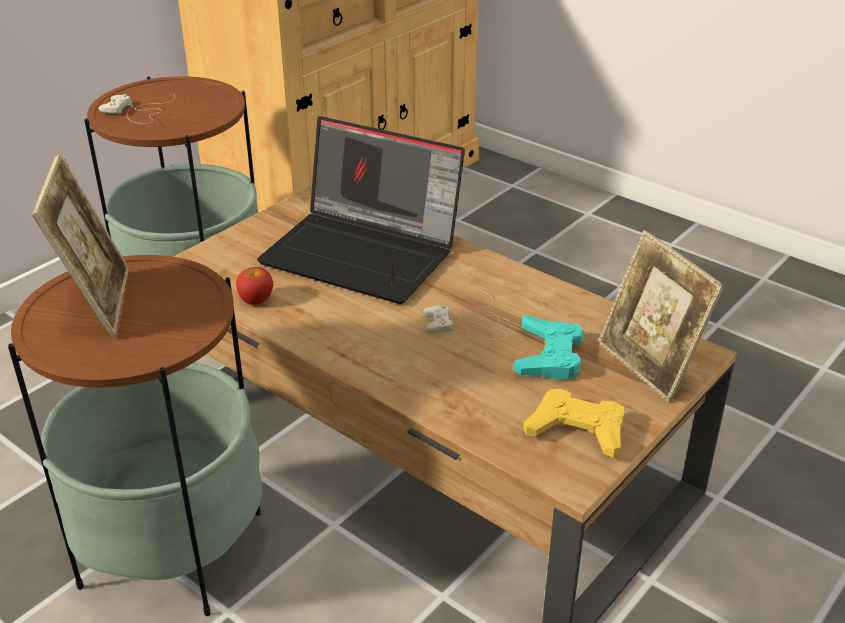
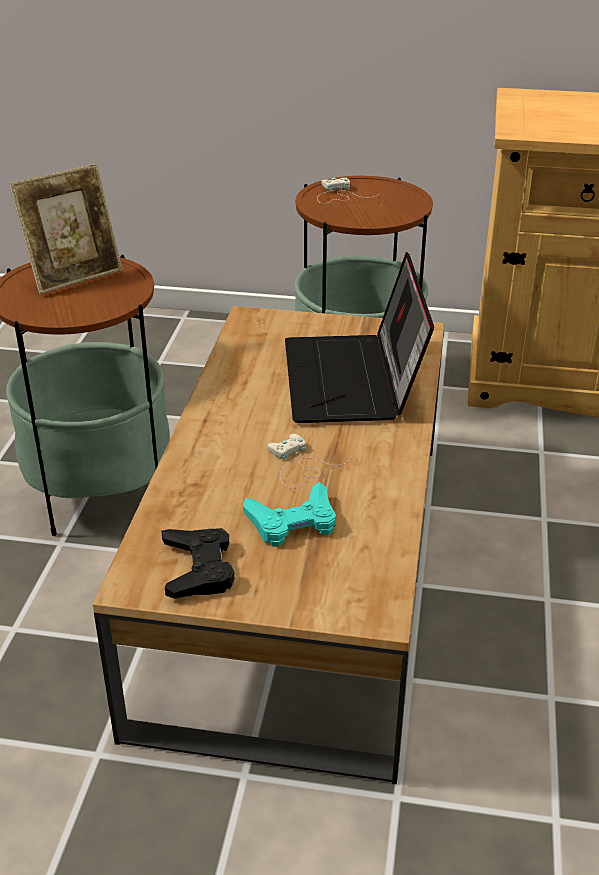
camera: 60 degrees right, 0 degrees up
(256, 300) = (240, 360): apple -> none
(577, 430) = (198, 569): yellow game controller -> black game controller
(648, 366) = (329, 586): picture frame -> none

